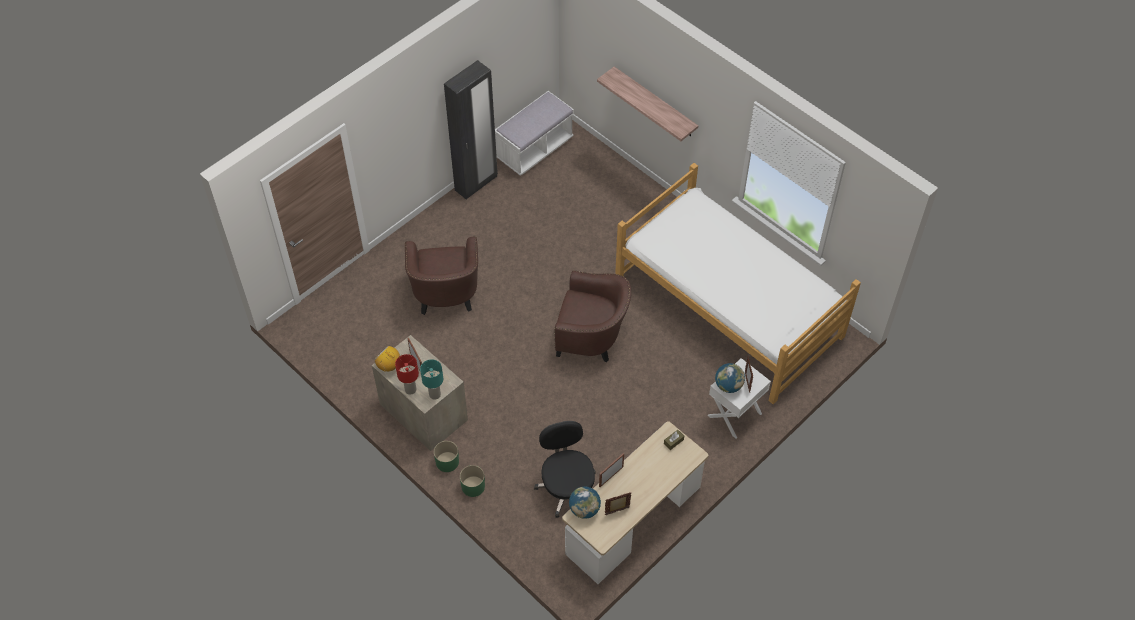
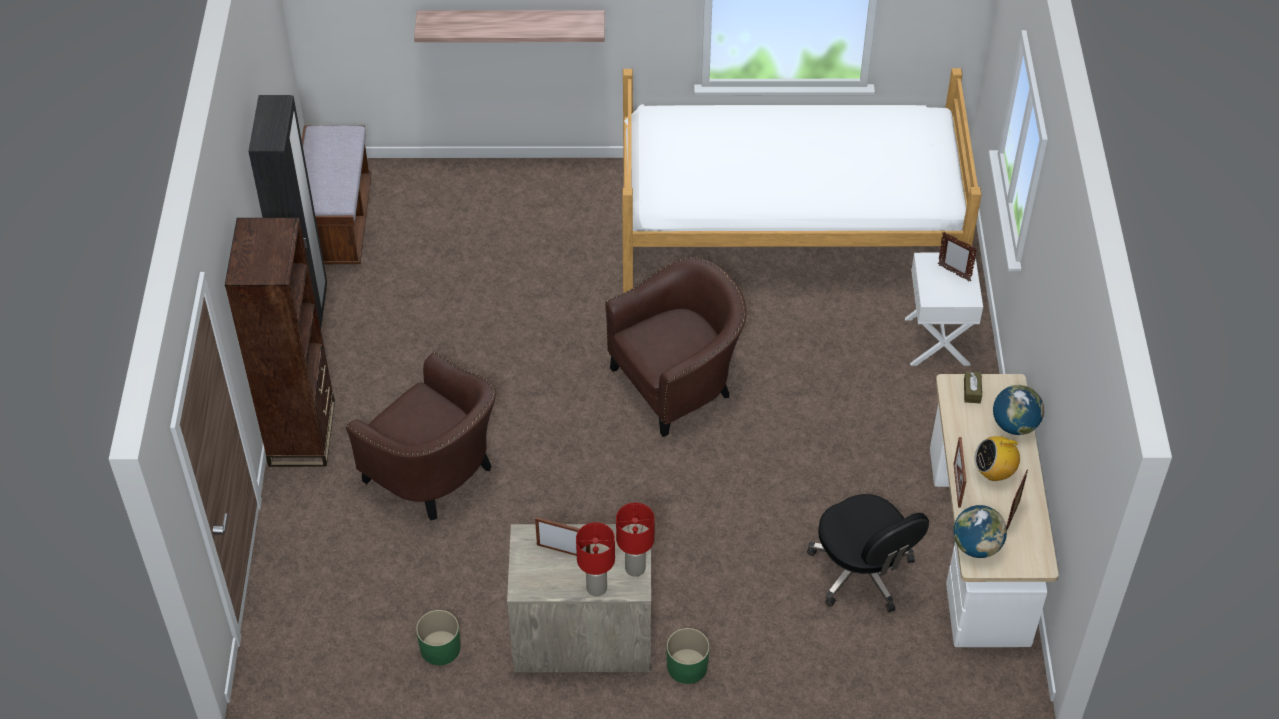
camera: 45 degrees left, 5 degrees down
(389, 366) = (532, 583): radio -> radio (994, 472)
(415, 234) = (302, 433): none -> brown bookcase
(434, 394) = (634, 568): turquoise table lamp -> red table lamp
(473, 486) = (754, 667): green planter -> green planter (440, 648)
(534, 149) = (336, 223): white bench -> brown bench
(567, 487) = (862, 572): black office chair -> black office chair turned 150 degrees counterclockwise
(728, 385) = (939, 291): globe -> globe (1014, 425)

